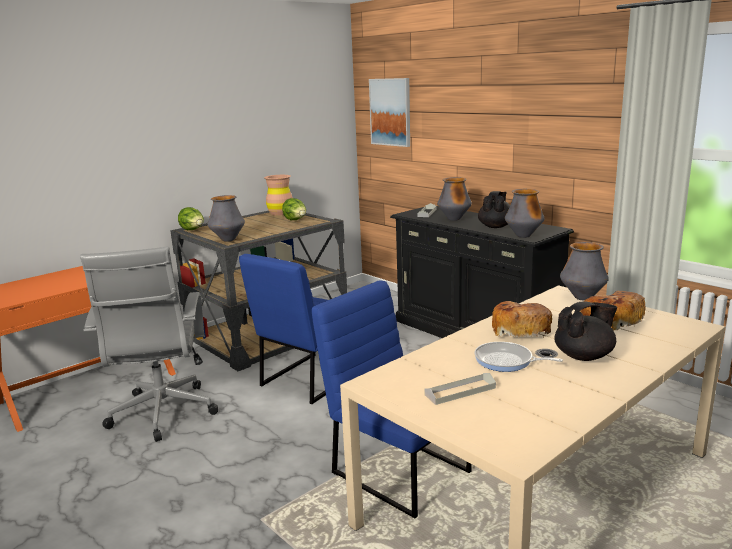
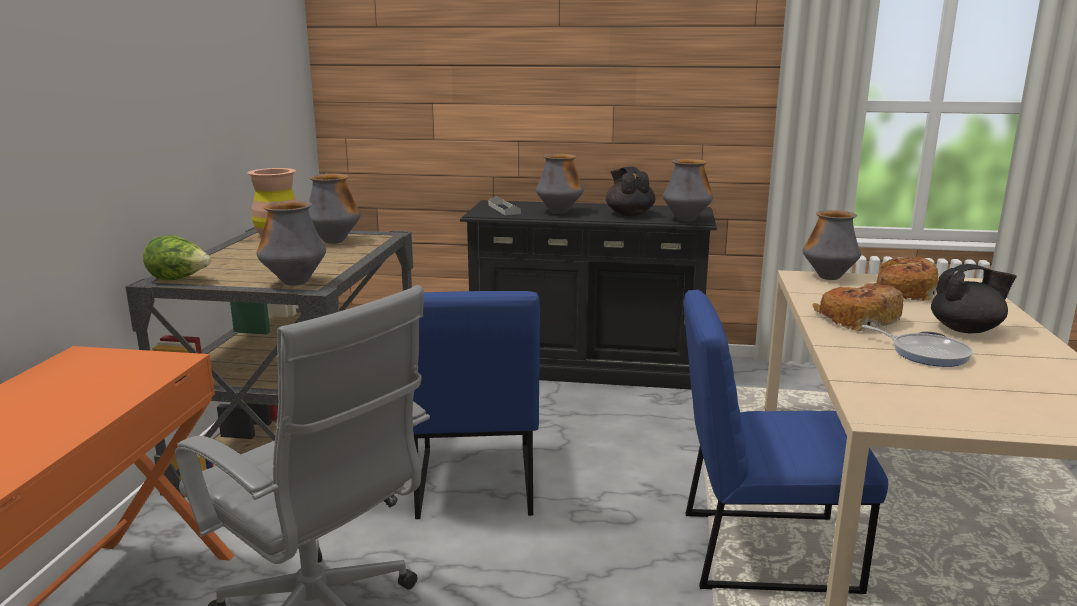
camera: 40 degrees left, 0 degrees up
(296, 220) = (334, 241): lettuce -> vase
(390, 112) = (391, 66): picture -> none
(460, 391) = (968, 395): grey tray -> none
(506, 361) = (926, 353): frying pan -> frying pan turned 120 degrees counterclockwise
(584, 356) = (966, 329): black teapot -> black teapot turned 60 degrees clockwise

